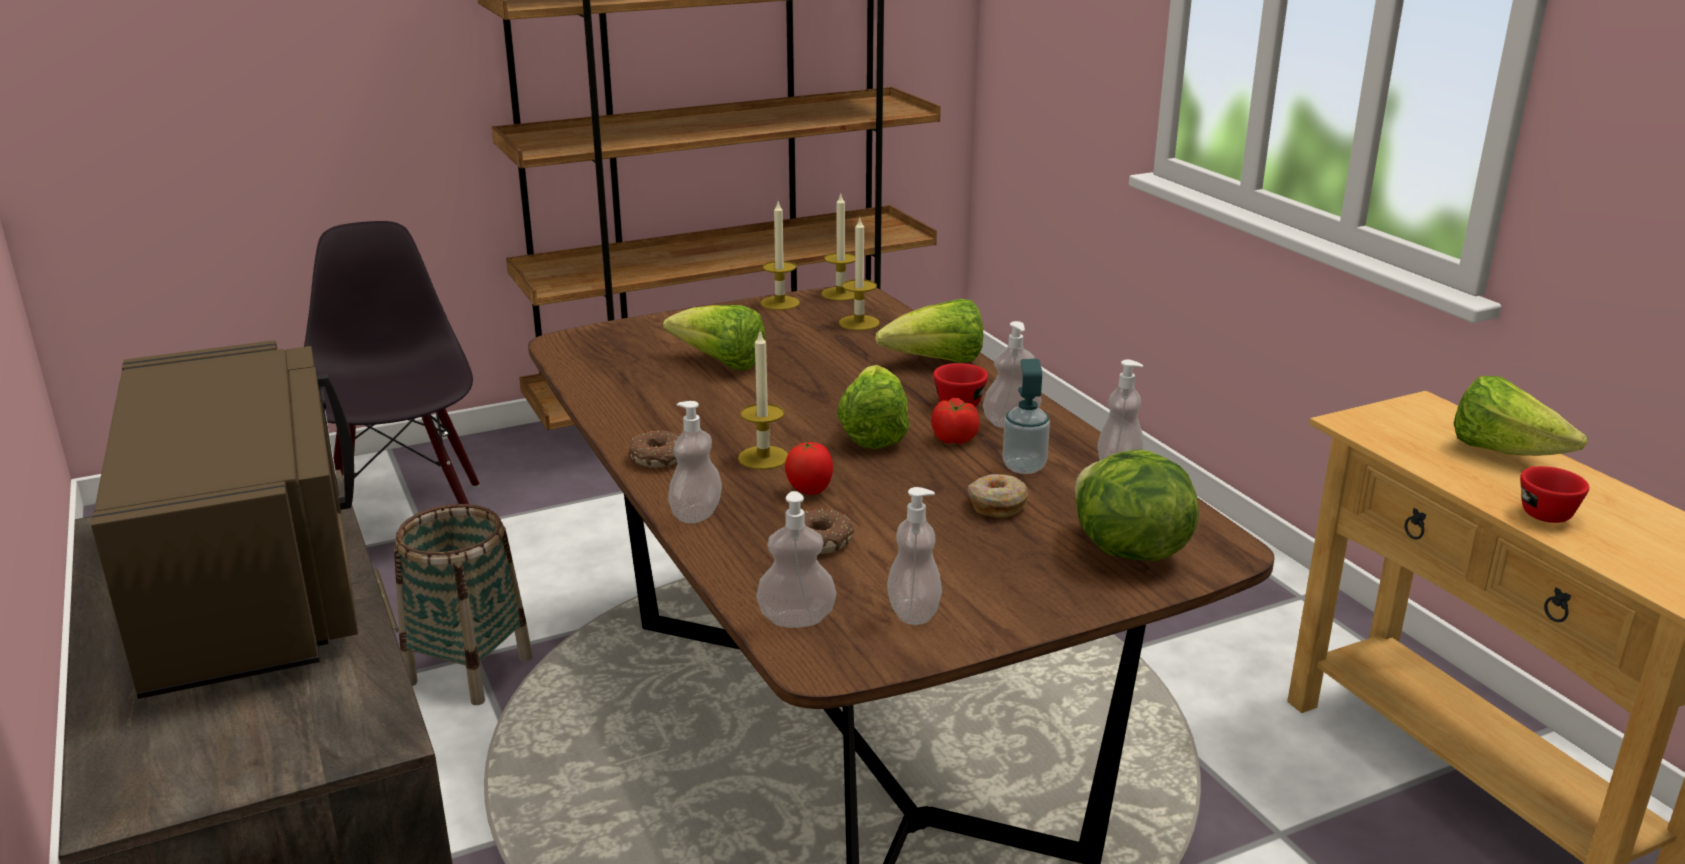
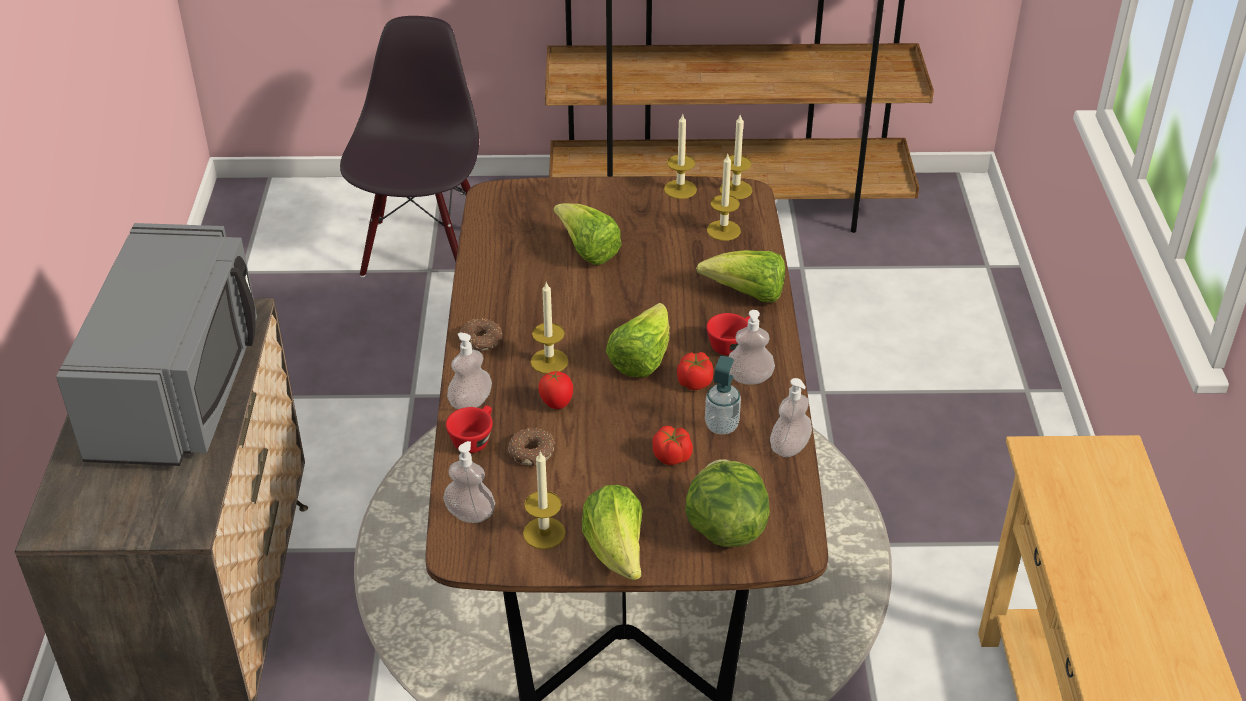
camera: 25 degrees right, 15 degrees up
(254, 585) = (180, 388): brown microwave -> grey microwave
(468, 670) = (402, 406): basket -> none
(913, 612) = (544, 533): soap dispenser -> candle
(997, 504) = (672, 457): donut -> tomato
(1503, 452) = (1129, 522): lettuce -> lettuce (617, 552)
(1541, 510) = (1092, 589): red cup -> red cup (474, 439)

